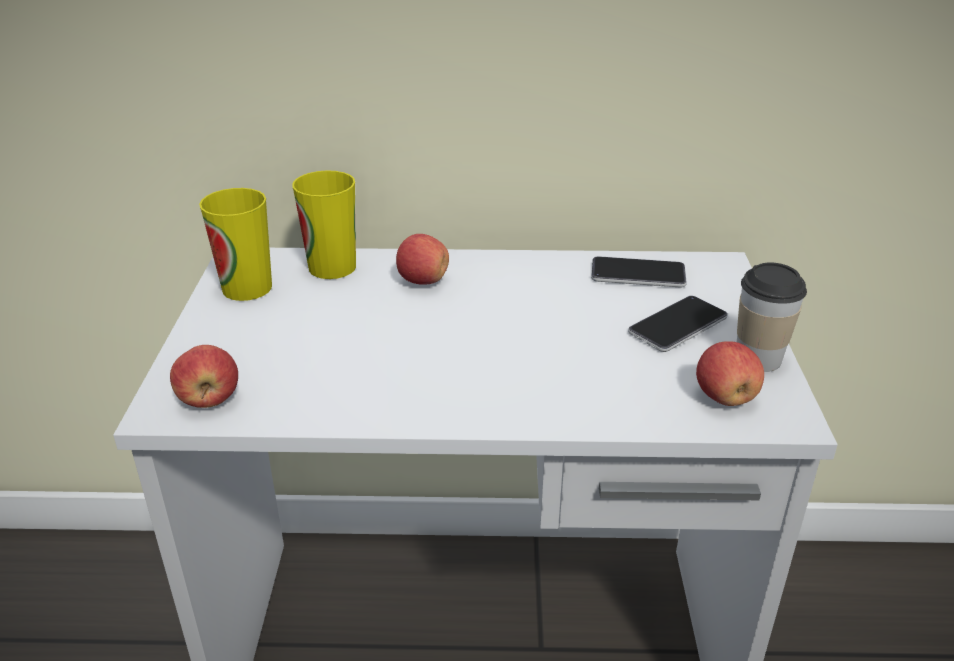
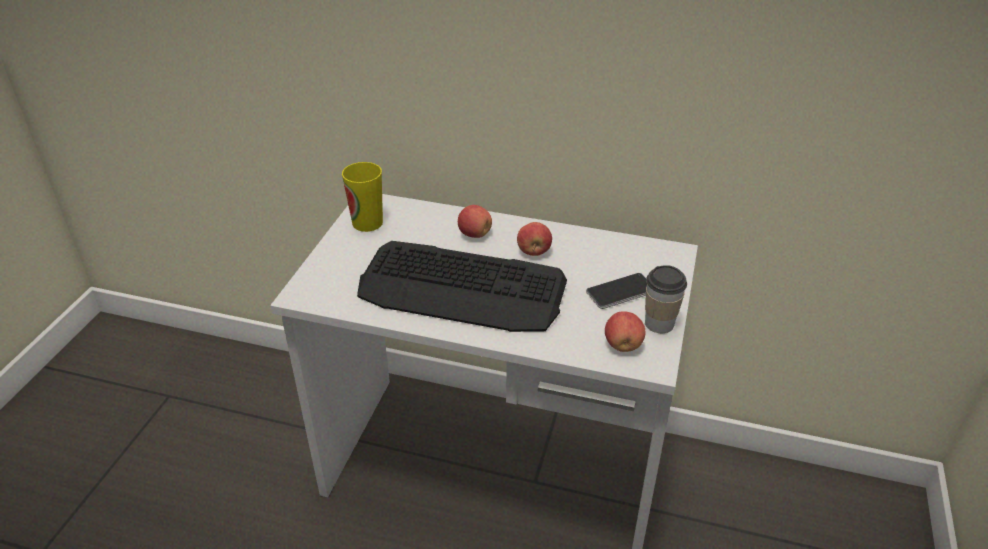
camera: 15 degrees right, 5 degrees up
(209, 399) = (325, 293): apple -> apple (534, 251)
(332, 267) = (423, 215): cup -> none
(438, 357) = (462, 289): none -> keyboard
(638, 274) = (615, 251): phone -> none

